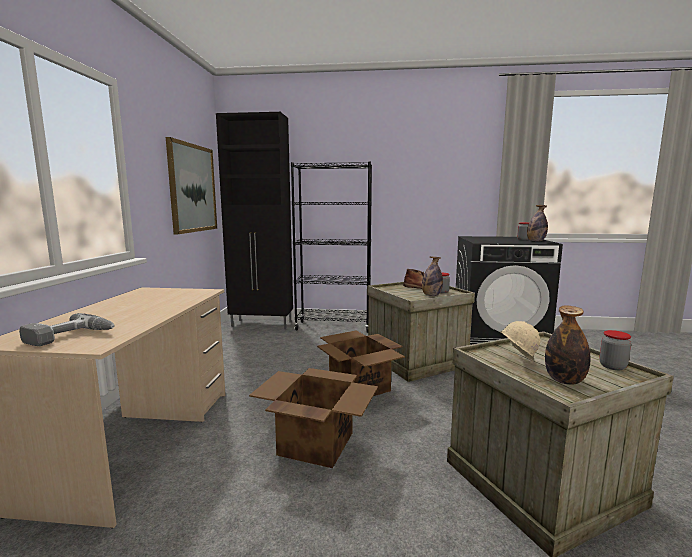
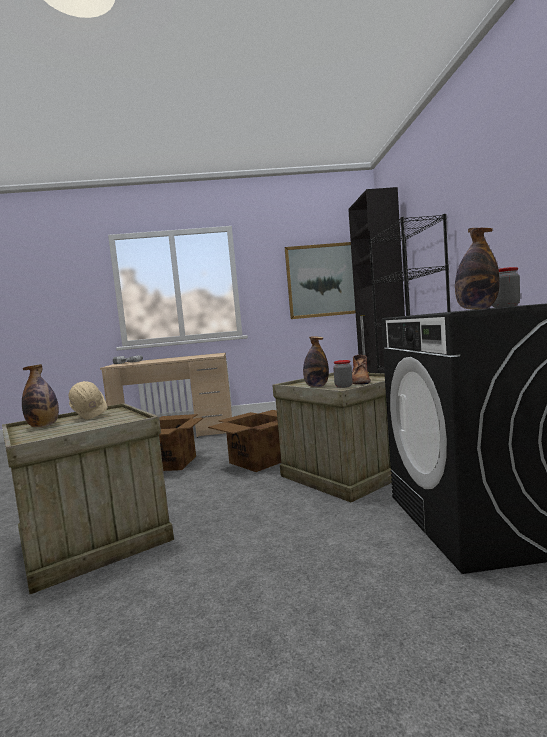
camera: 80 degrees right, 5 degrees down
(612, 366) = (54, 436): jar -> none

